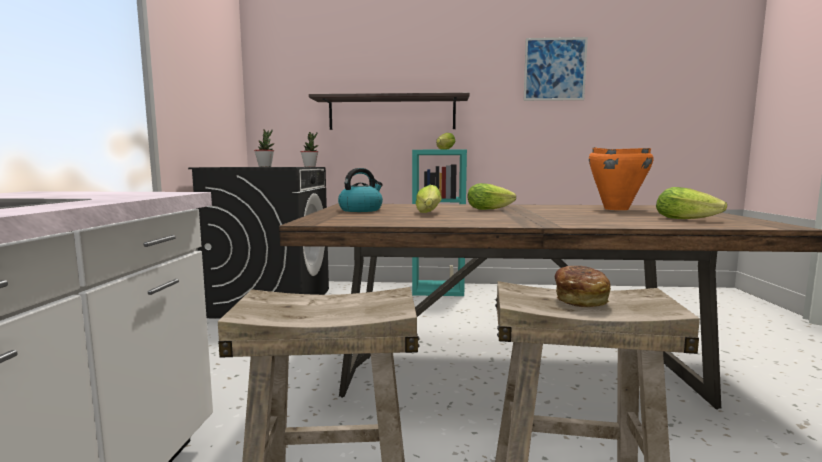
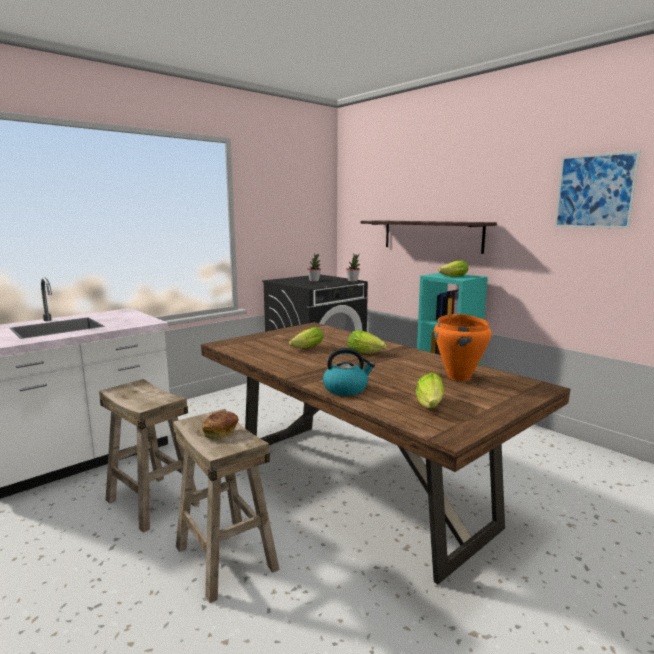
camera: 45 degrees right, 5 degrees up
(361, 210) = (290, 335): kettle -> kettle (346, 389)

